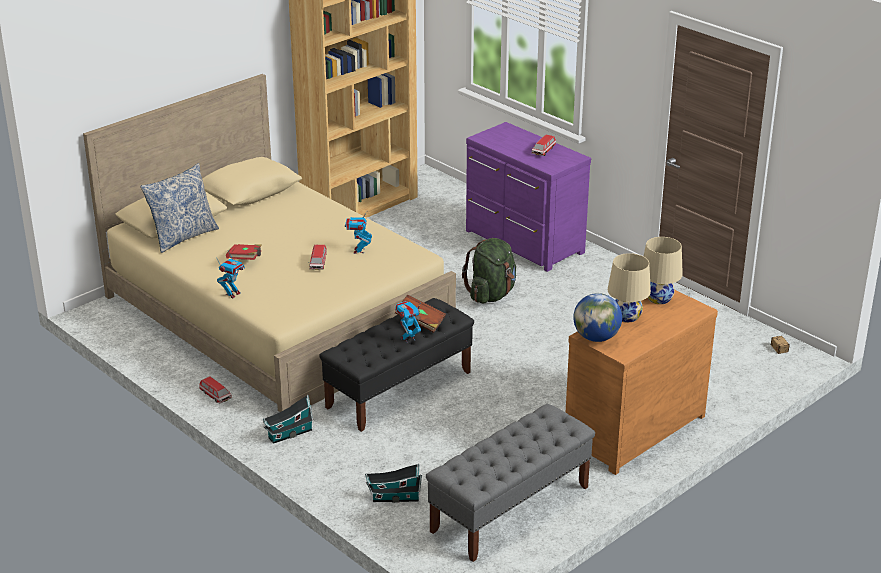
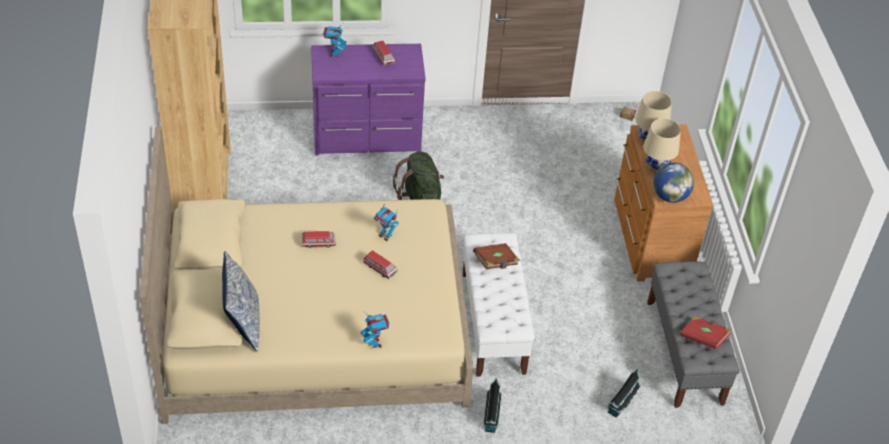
camera: 55 degrees left, 15 degrees up
(215, 396) = (396, 432): toy car -> toy car (319, 243)
(245, 260) = (327, 306): red book -> red book (704, 338)
(399, 389) = (493, 322): black bench -> white bench
(408, 339) = (512, 282): toy robot -> toy robot (334, 54)

